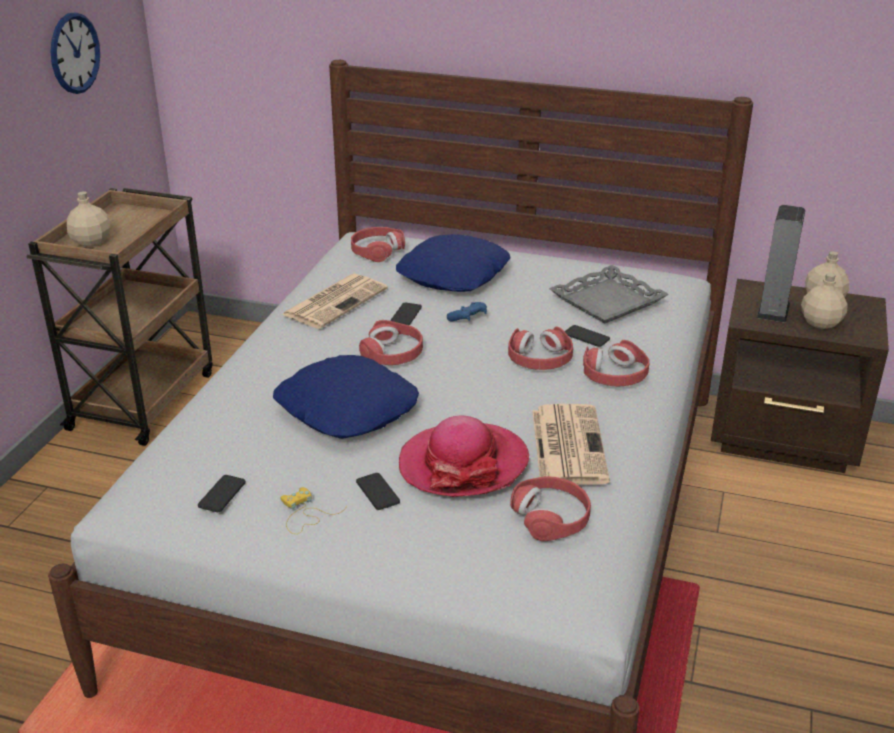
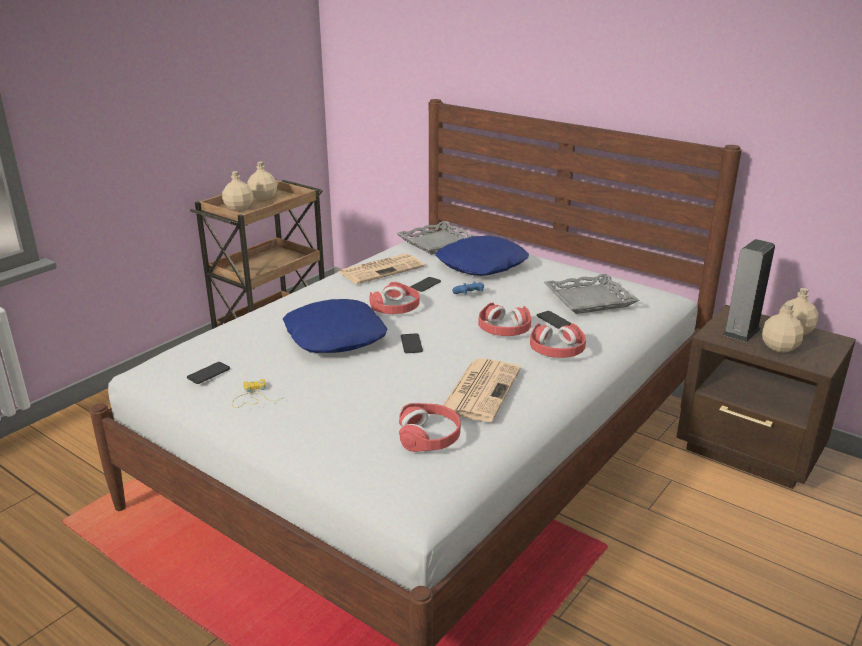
camera: 20 degrees right, 5 degrees down
(74, 53) = (254, 78): wall clock -> none
(112, 219) = (263, 197): none -> beige bottle
(377, 250) = (437, 242): red headphones -> grey tray
(377, 492) = (314, 393): phone -> phone (411, 344)
(463, 464) = (390, 387): hat -> none

